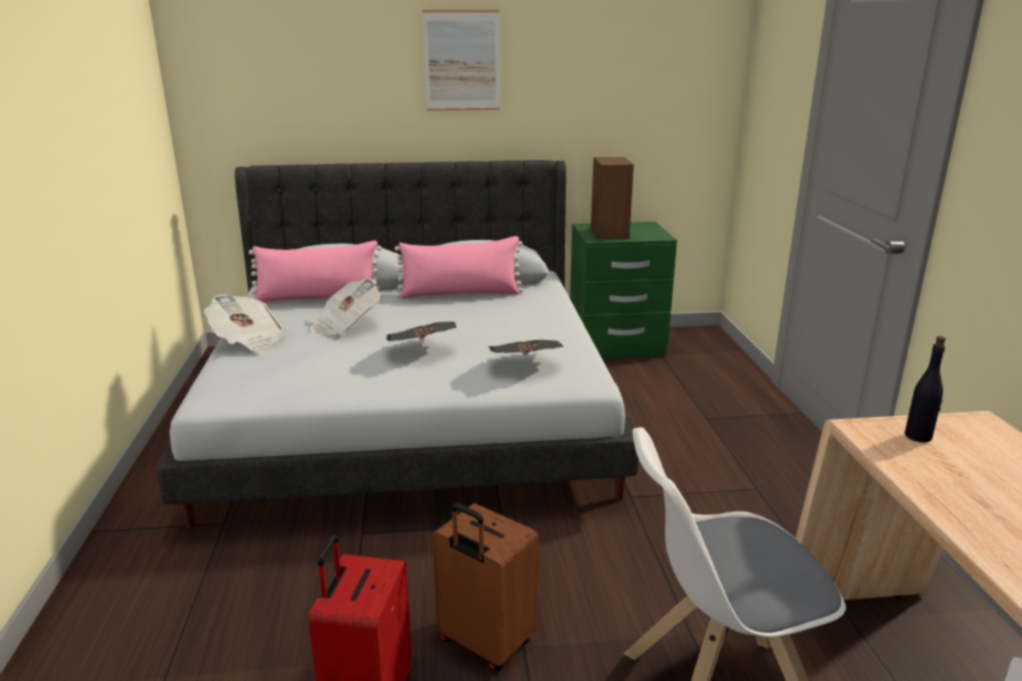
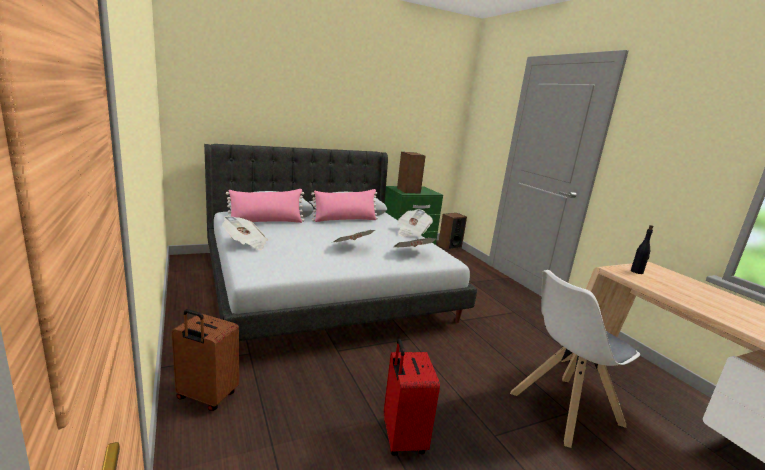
camera: 20 degrees left, 5 degrees down
(346, 325) = (297, 235): newspaper -> newspaper (412, 233)
(462, 61) = (336, 95): picture -> none
(484, 643) = (441, 399): brown suitcase -> brown suitcase (206, 397)
(712, 340) = (449, 246): none -> speaker

